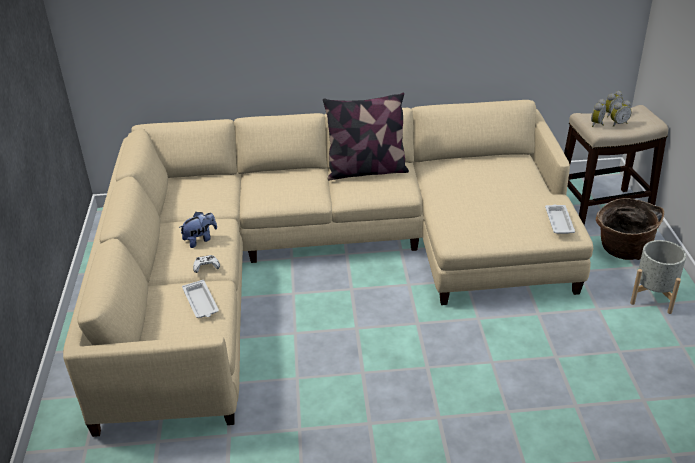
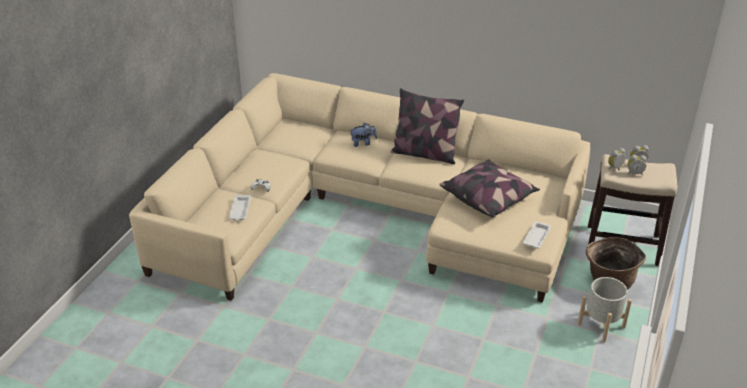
camera: 25 degrees right, 0 degrees up
(200, 239) = (271, 168): plush toy -> plush toy (363, 143)
(475, 196) = (488, 198): none -> pillow

